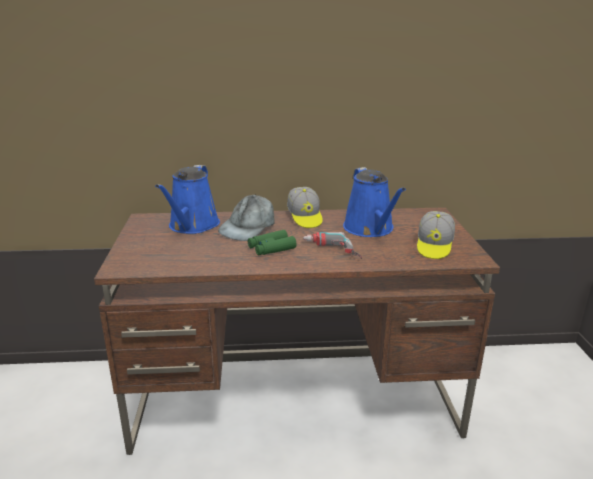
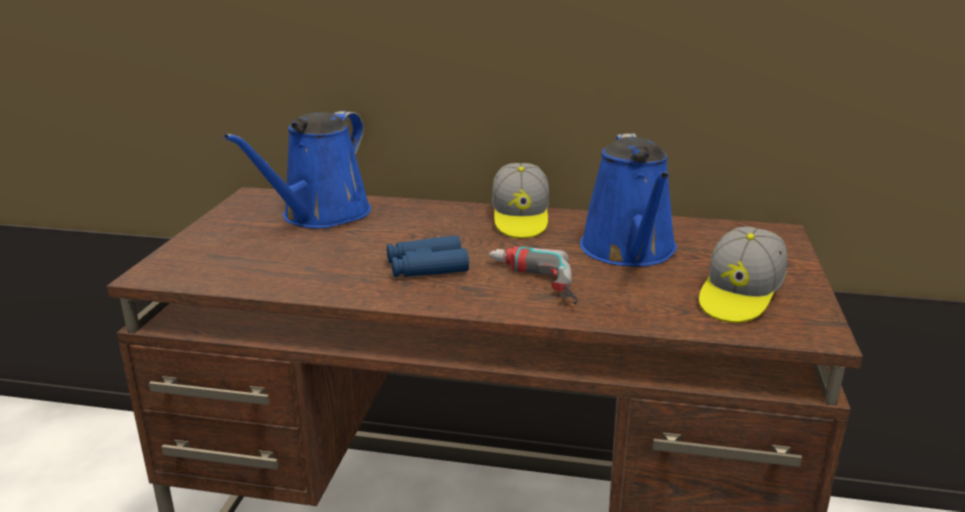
camera: 15 degrees right, 0 degrees up
(248, 227) = (412, 226): grey cap -> none
(271, 248) = (426, 267): green binoculars -> blue binoculars

